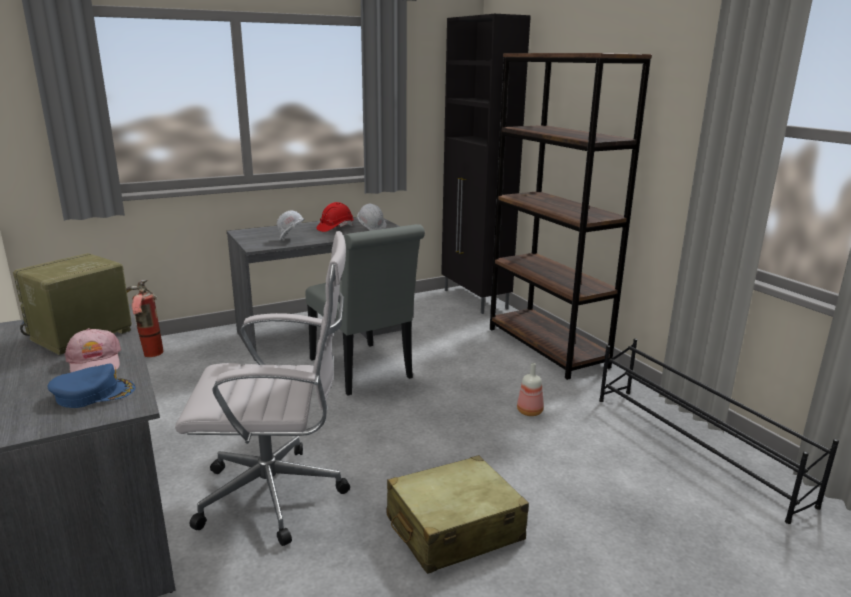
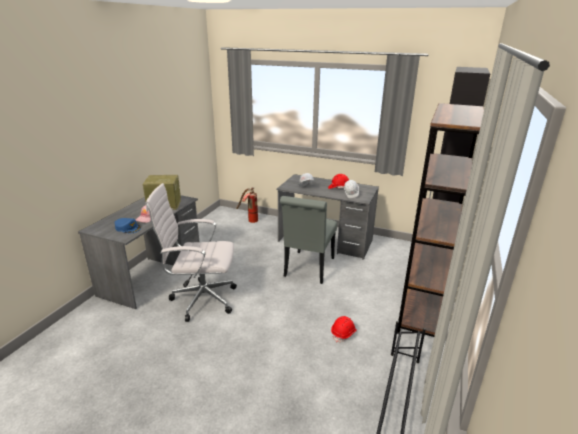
camera: 50 degrees right, 5 degrees up
(278, 495) = (200, 299): white office chair -> white office chair turned 135 degrees clockwise
(453, 529) = (223, 354): beige suitcase -> none
(530, 411) = (343, 333): bottle -> red hard hat

